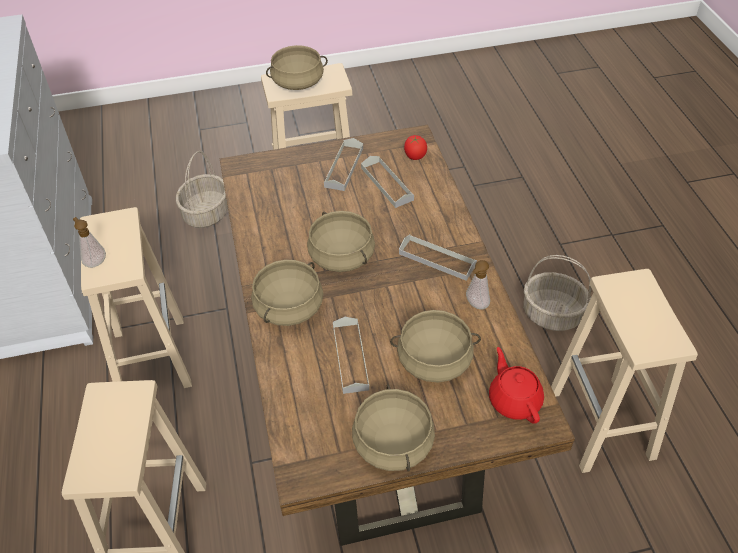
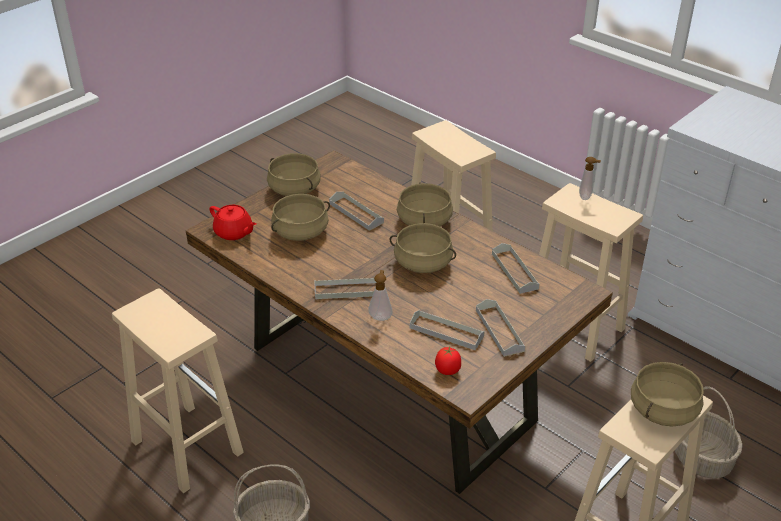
camera: 145 degrees right, 10 degrees down
(271, 210) = (514, 271): none -> grey tray
(475, 305) = (295, 272): soap dispenser -> soap dispenser (380, 316)

